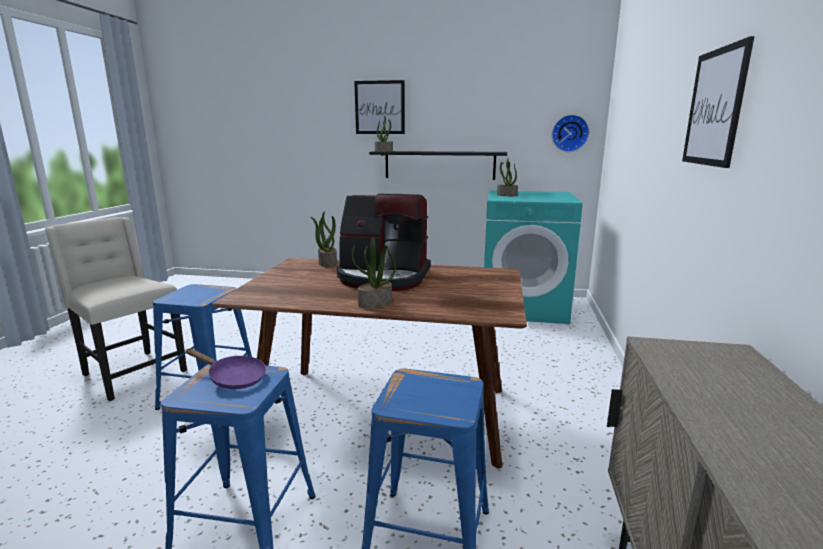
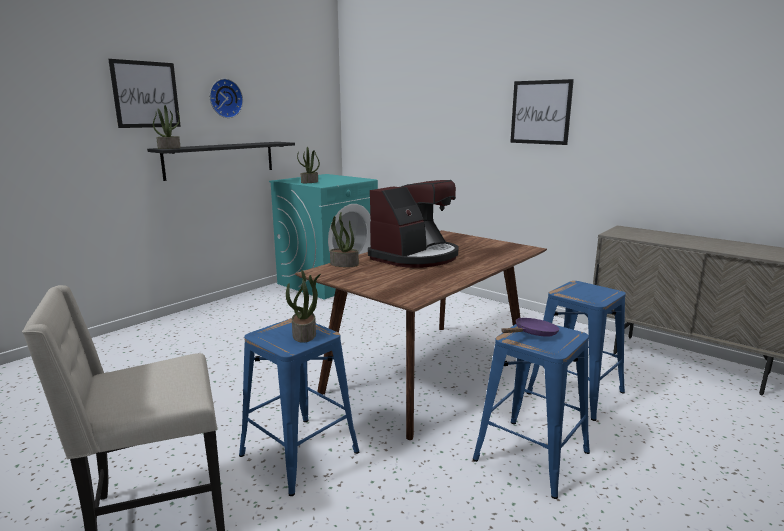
camera: 60 degrees left, 0 degrees up
(375, 303) = (477, 267): potted plant -> potted plant (305, 335)
(569, 133) = (320, 122): wall clock -> wall clock (224, 98)

